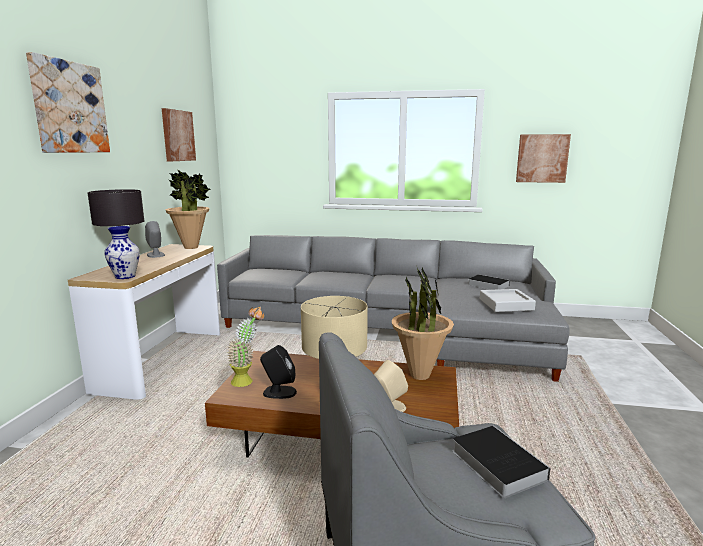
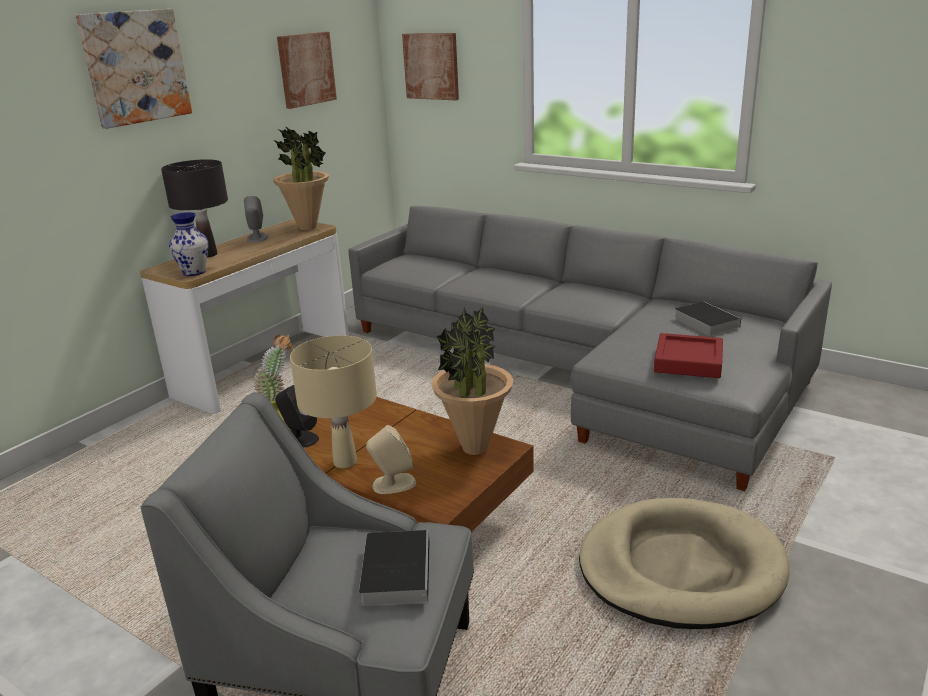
camera: 25 degrees right, 10 degrees up
(506, 304) = (688, 361): grey tray -> red tray
(542, 158) = (865, 104): picture -> picture (432, 66)
(573, 433) = (680, 568): none -> beige dog bed

